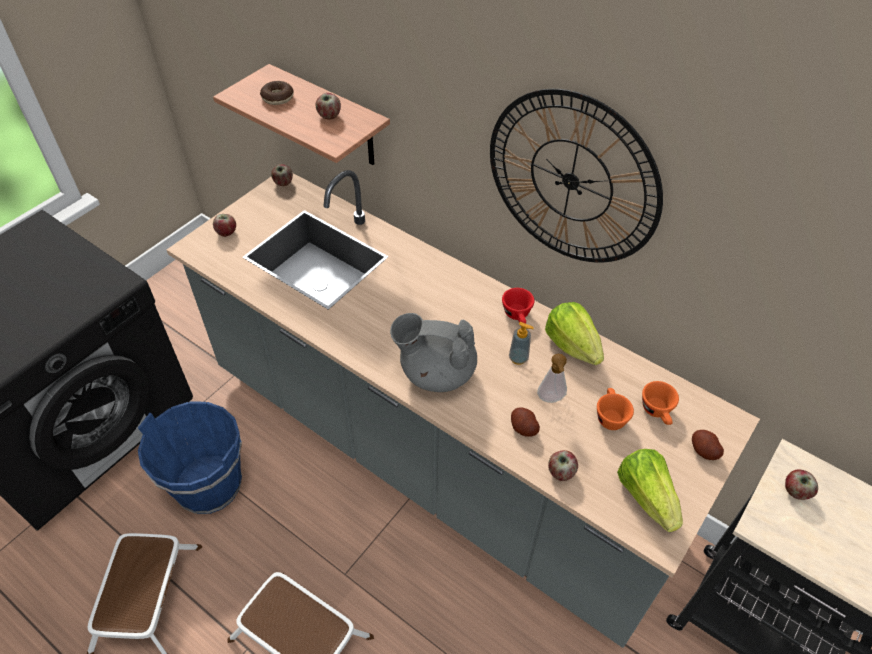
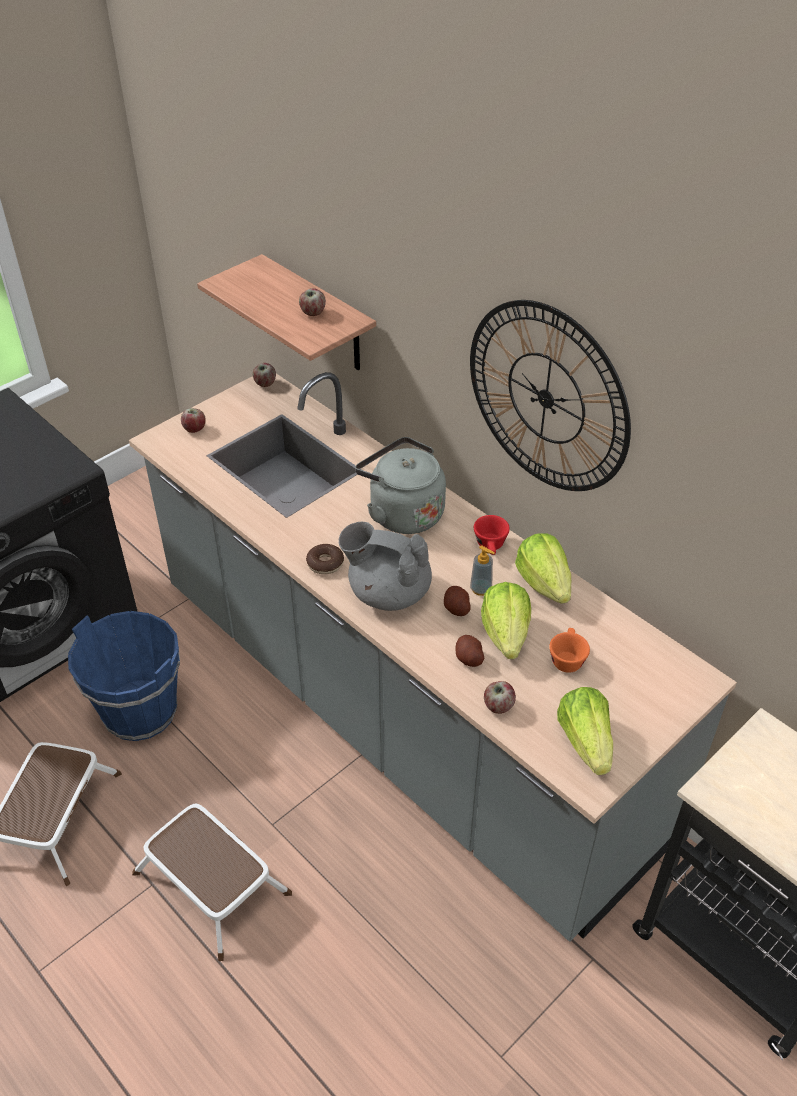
camera: 10 degrees right, 5 degrees down
(277, 98) = (263, 290): donut -> donut (325, 563)
(432, 292) = (402, 513): none -> grey kettle
(551, 400) = (506, 634): soap dispenser -> lettuce
(658, 412) = (621, 661): orange cup -> none
(703, 450) = (662, 705): potato -> potato (456, 608)
(795, 491) = (759, 761): apple -> none

